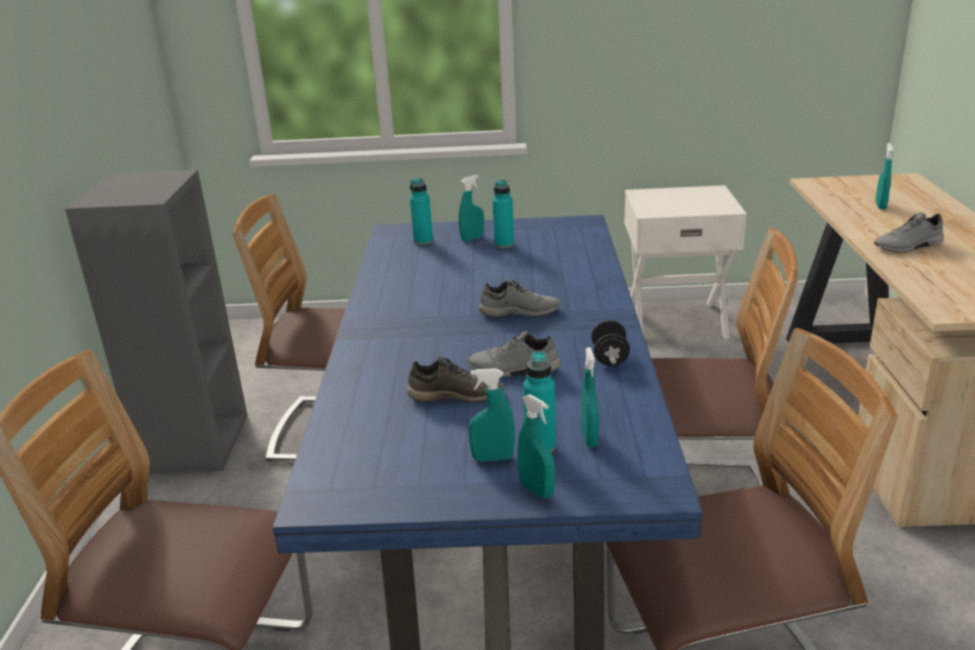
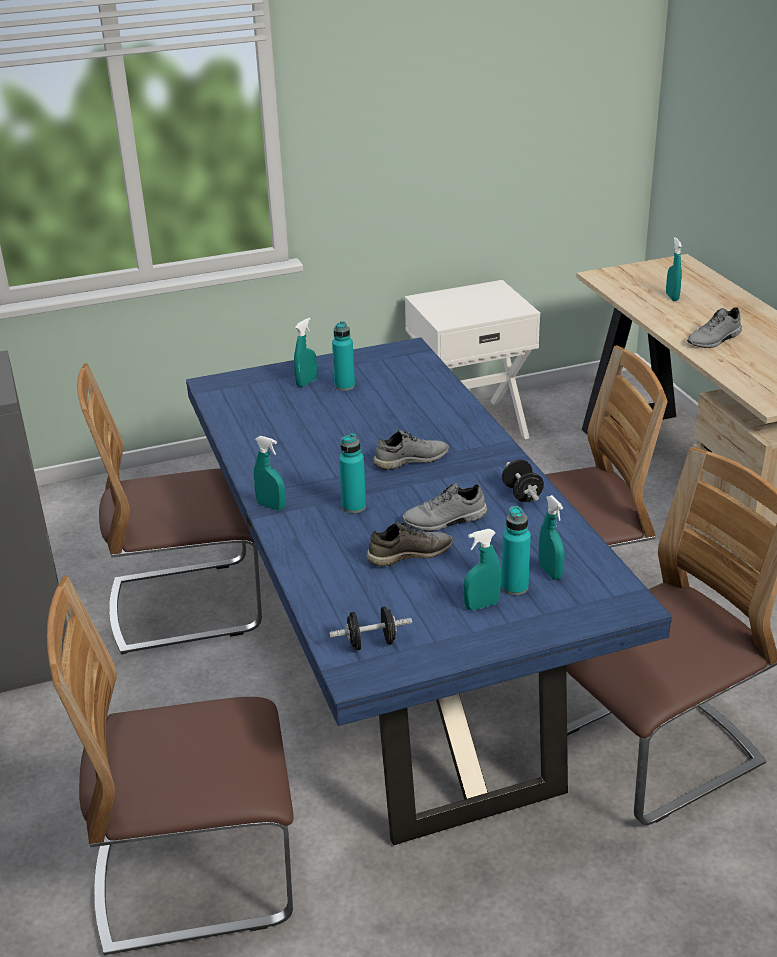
camera: 20 degrees left, 5 degrees up
(354, 473) = (371, 643): none -> black dumbbell
(423, 241) = (257, 393): turquoise bottle -> turquoise bottle (354, 507)
(536, 490) = (535, 625): turquoise spray bottle -> turquoise spray bottle (271, 506)

